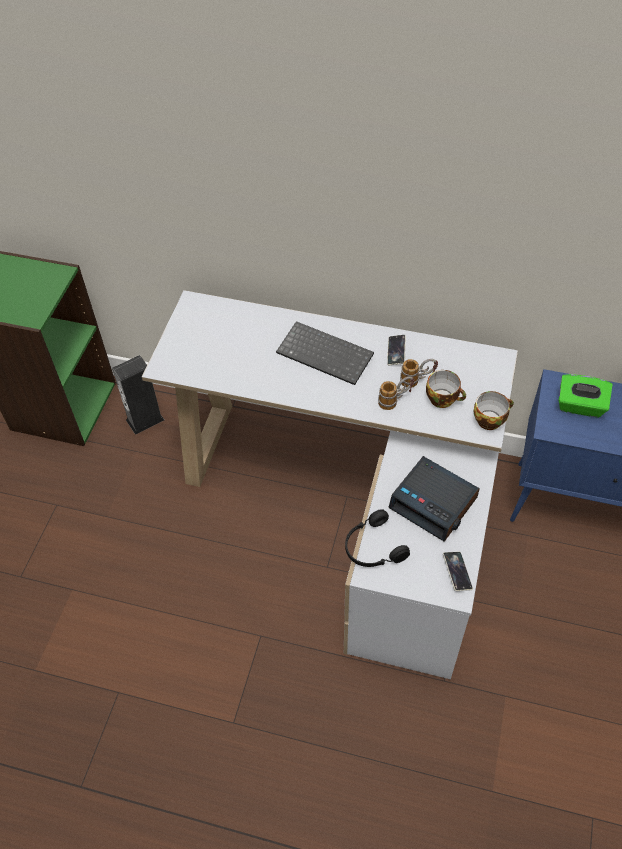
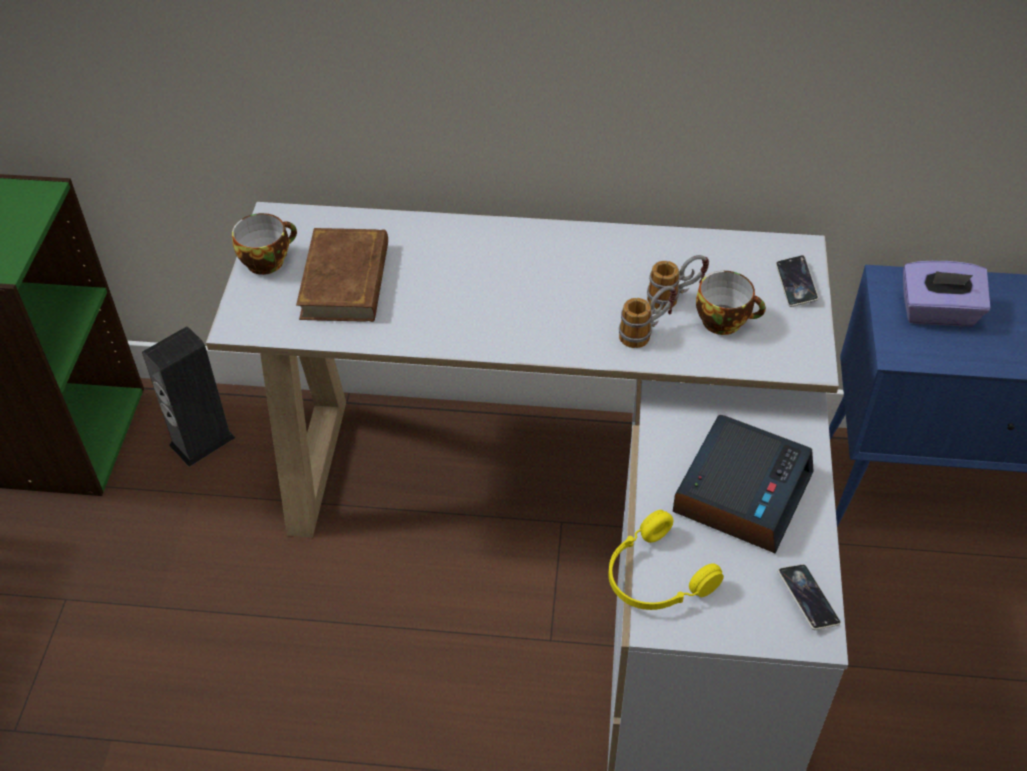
camera: 10 degrees left, 5 degrees down
(226, 347) = (346, 281): none -> brown book
(326, 354) = (516, 273): keyboard -> none
(372, 547) = (655, 577): black headphones -> yellow headphones
(396, 351) = (630, 258): phone -> phone (795, 284)
(434, 503) = (741, 491): alarm clock -> alarm clock turned 90 degrees counterclockwise
(490, 419) = (808, 343): cup -> cup (267, 260)
(580, 406) = (938, 313): green tissue box -> purple tissue box

